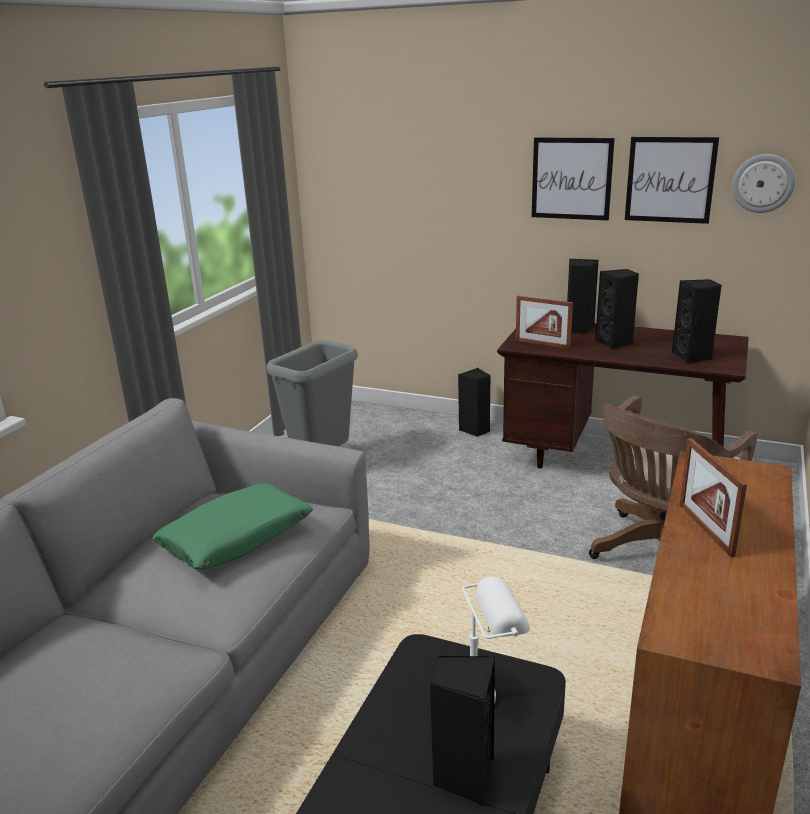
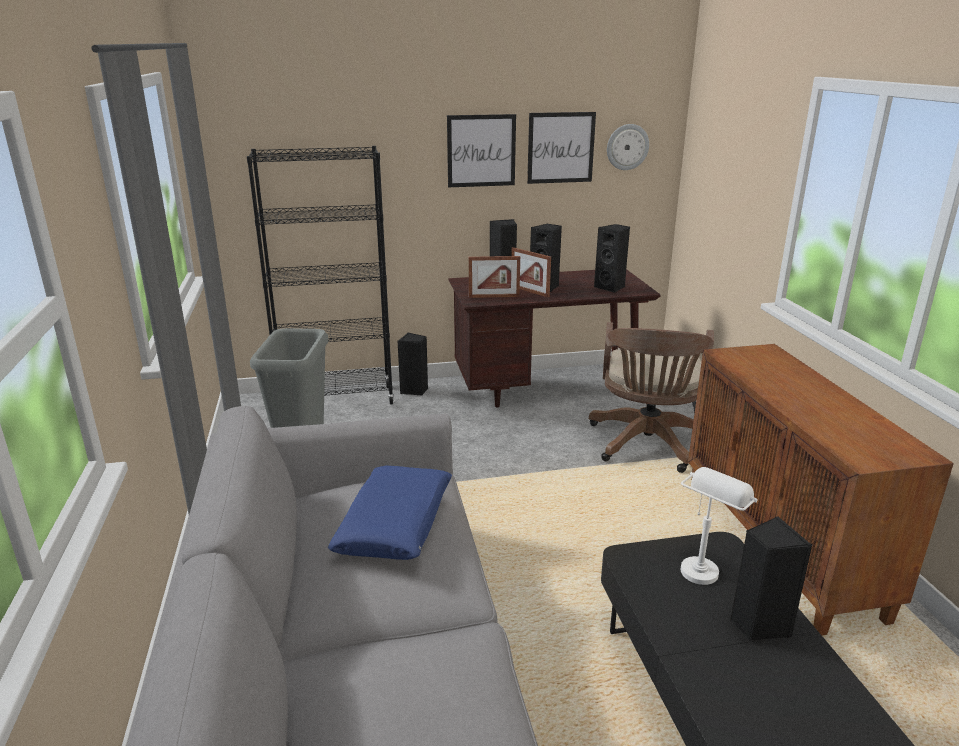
camera: 35 degrees left, 0 degrees up
(236, 538) = (395, 524): green pillow -> blue pillow
(397, 421) = (337, 400): none -> black bookcase
(705, 529) = (789, 393): picture frame -> picture frame (529, 291)

